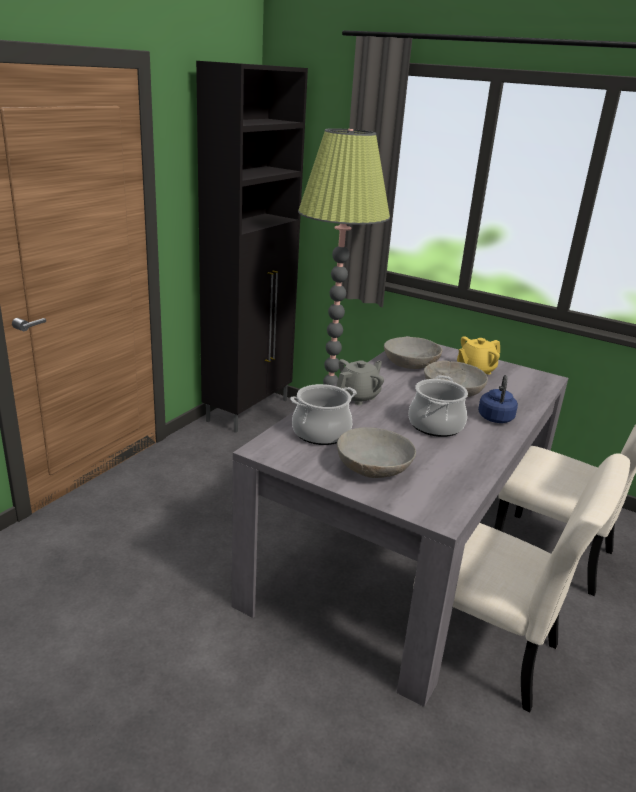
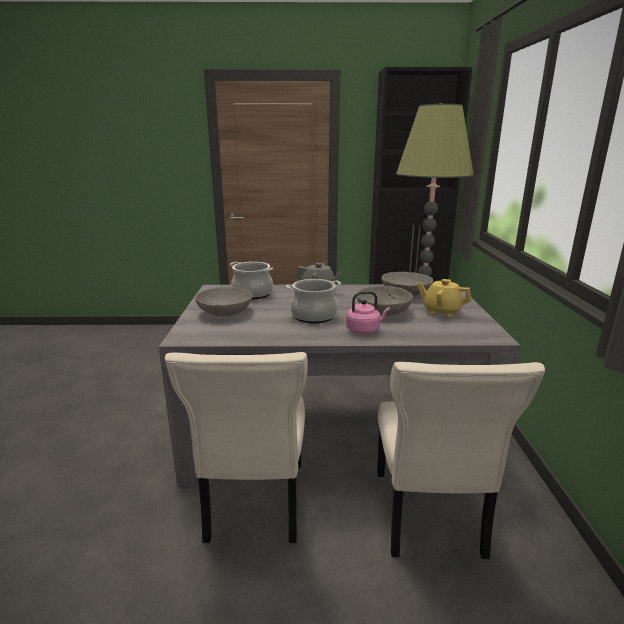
camera: 60 degrees right, 5 degrees down
(495, 417) = (364, 330): blue kettle -> pink kettle

